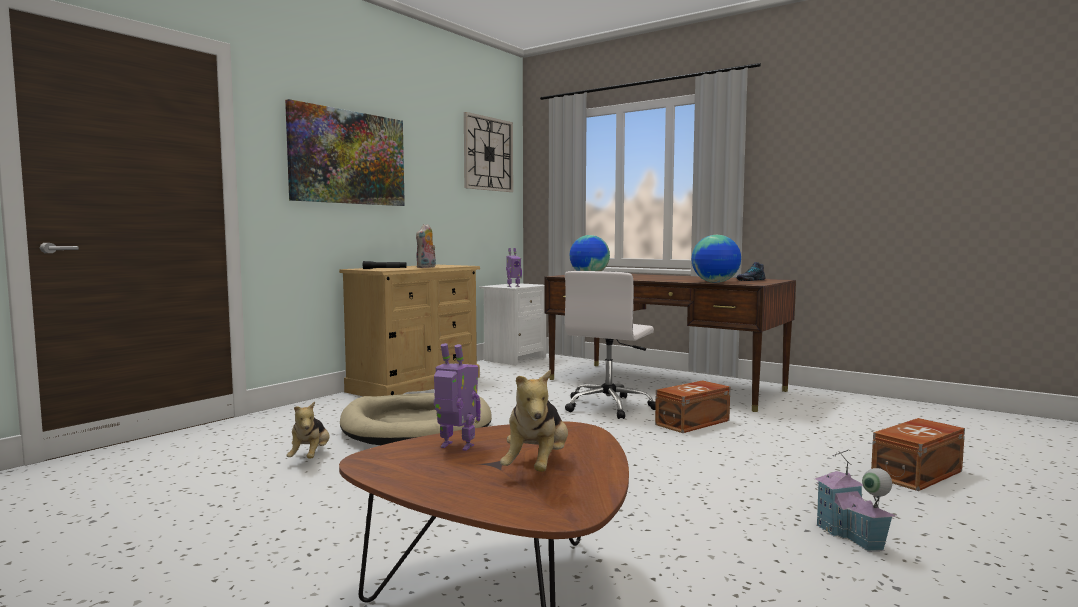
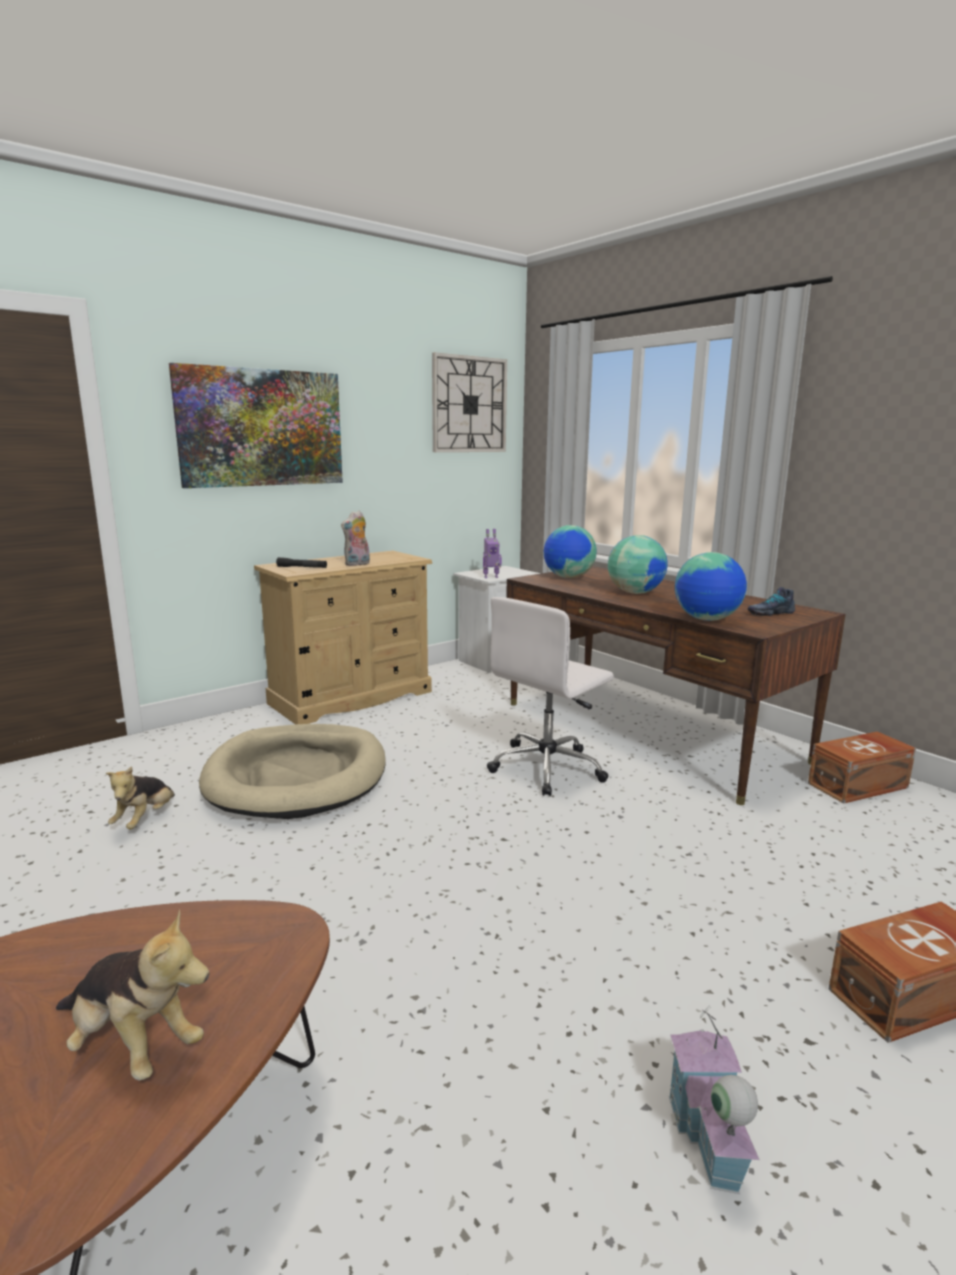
camera: 15 degrees right, 10 degrees up
(456, 447) = (96, 956): toy robot -> none
(537, 467) = (132, 1044): plush toy -> plush toy turned 90 degrees counterclockwise
(648, 277) = (635, 593): none -> globe
(694, 422) = (638, 817): brown storage box -> brown storage box (859, 786)

